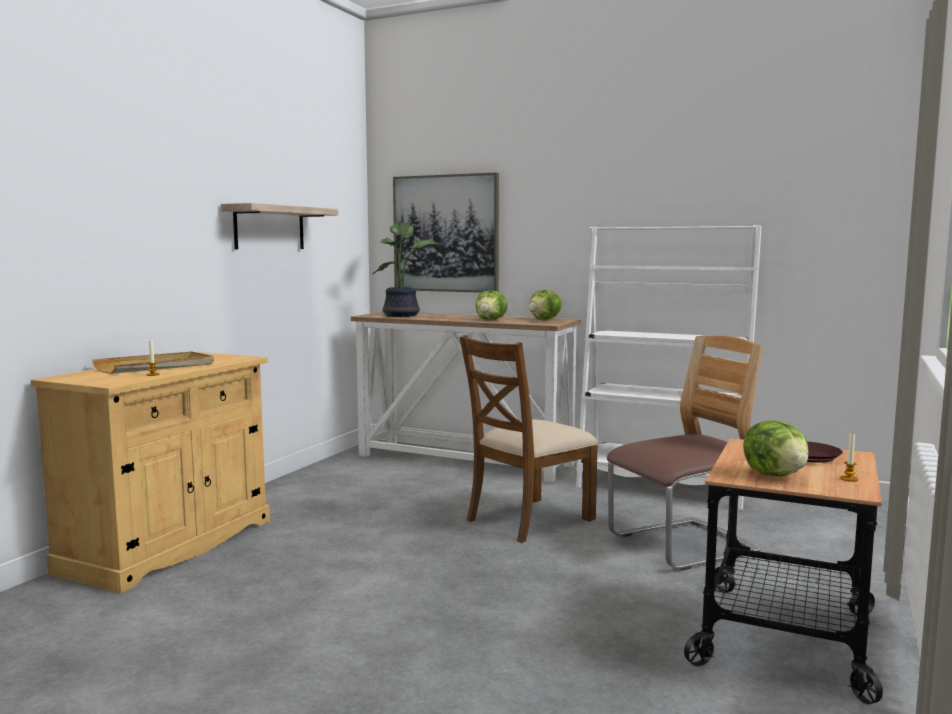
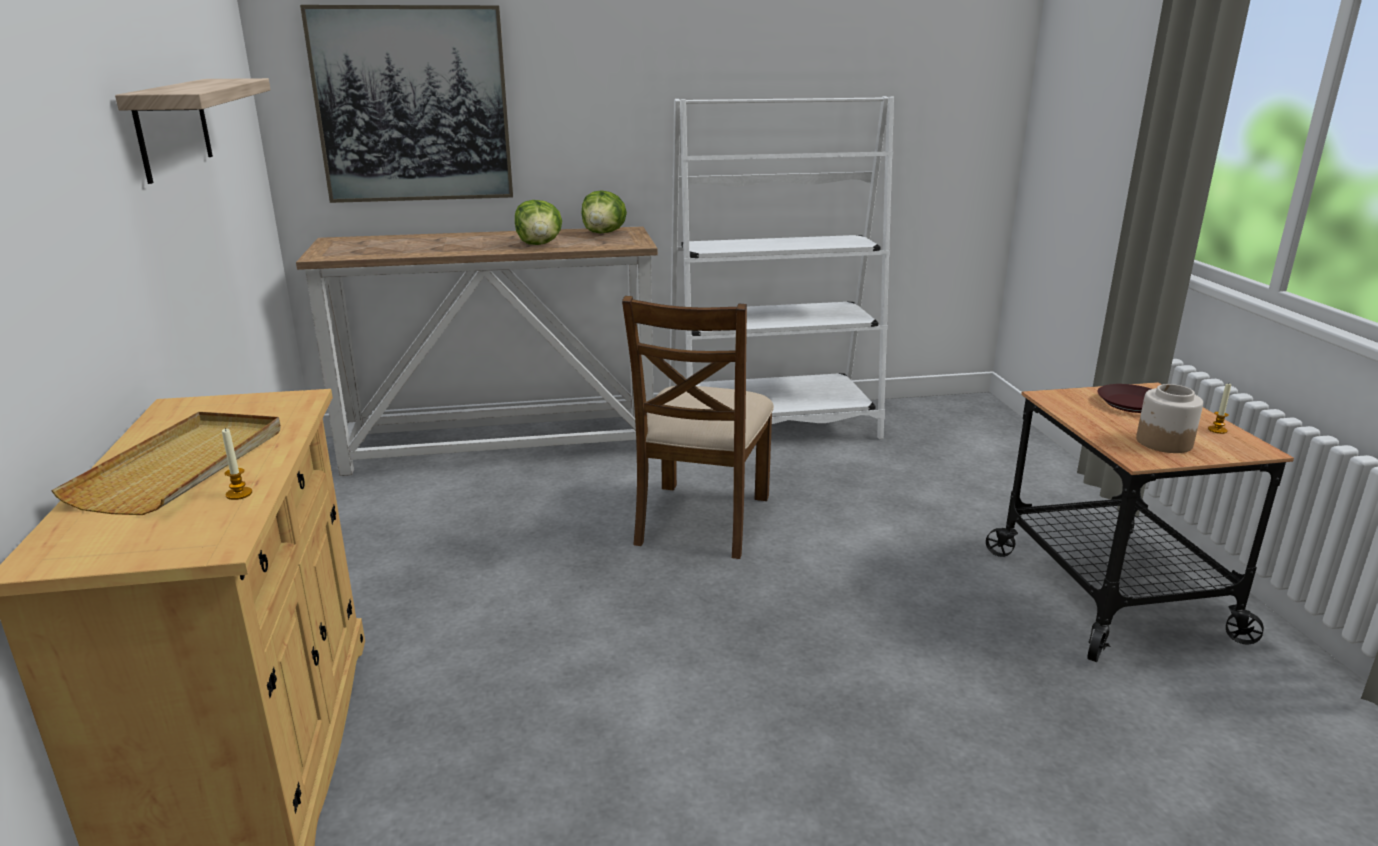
camera: 35 degrees left, 15 degrees up
(403, 315) = (377, 247): potted plant -> none
(682, 545) = (892, 506): chair -> none
(776, 475) = (1163, 442): lettuce -> jar

